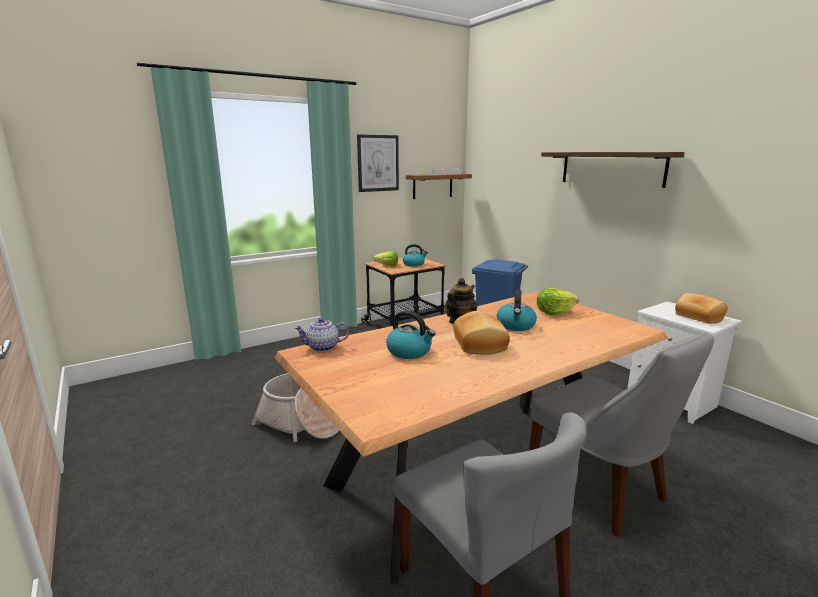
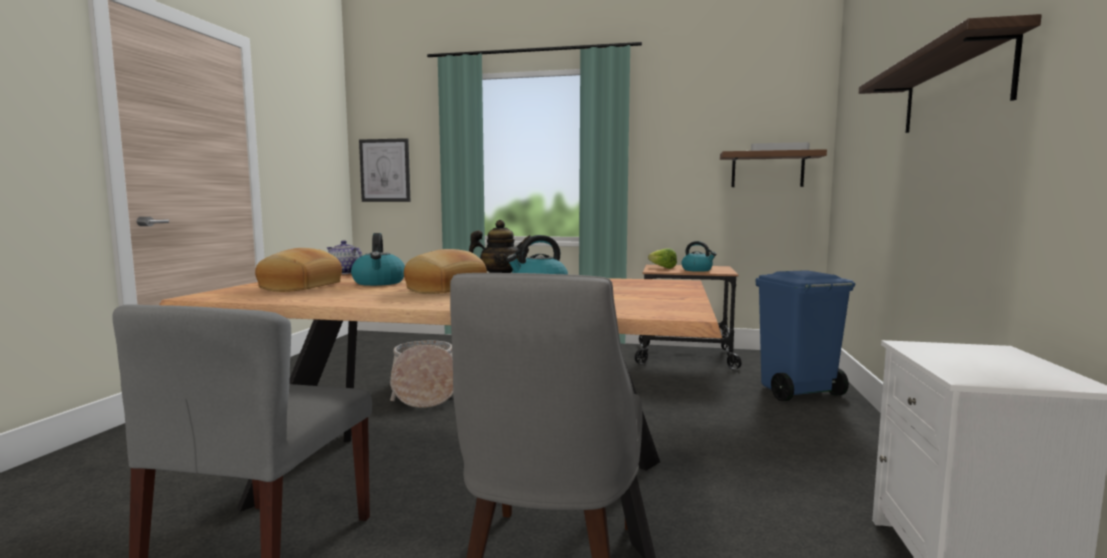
camera: 45 degrees right, 10 degrees down
(378, 163) = (677, 139): picture -> picture (385, 170)
(554, 312) = (634, 290): lettuce -> none
(698, 317) = (1001, 368): bread -> bread (299, 287)

